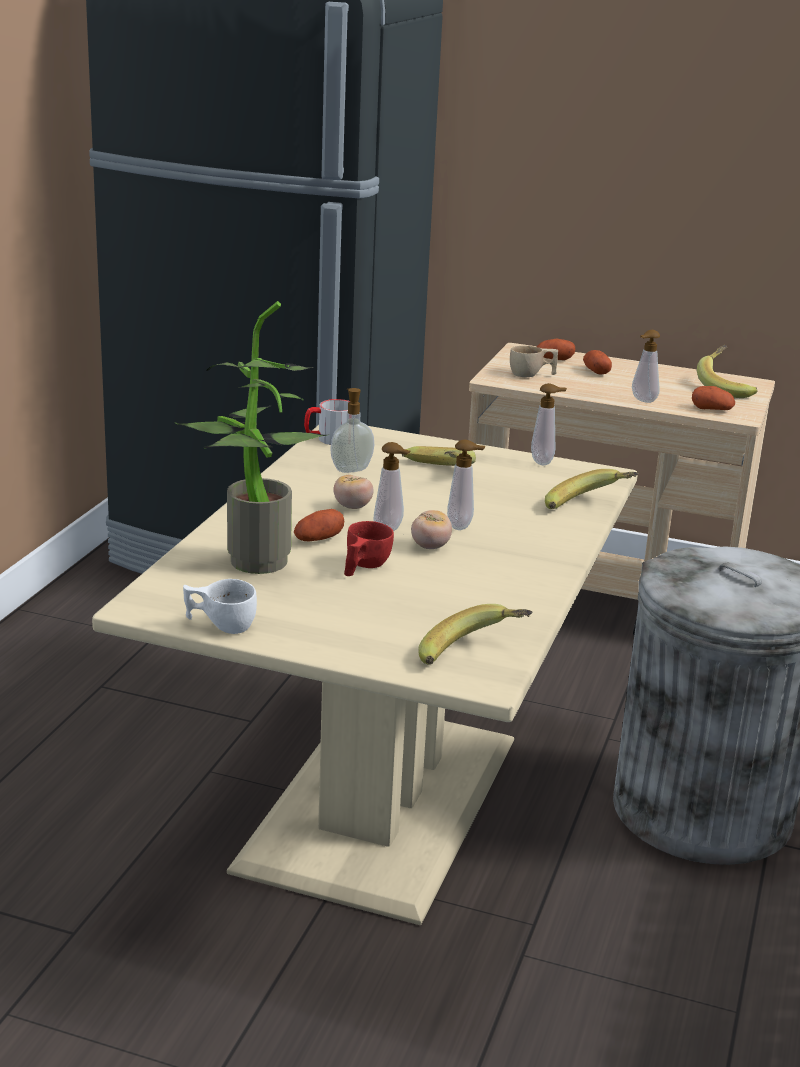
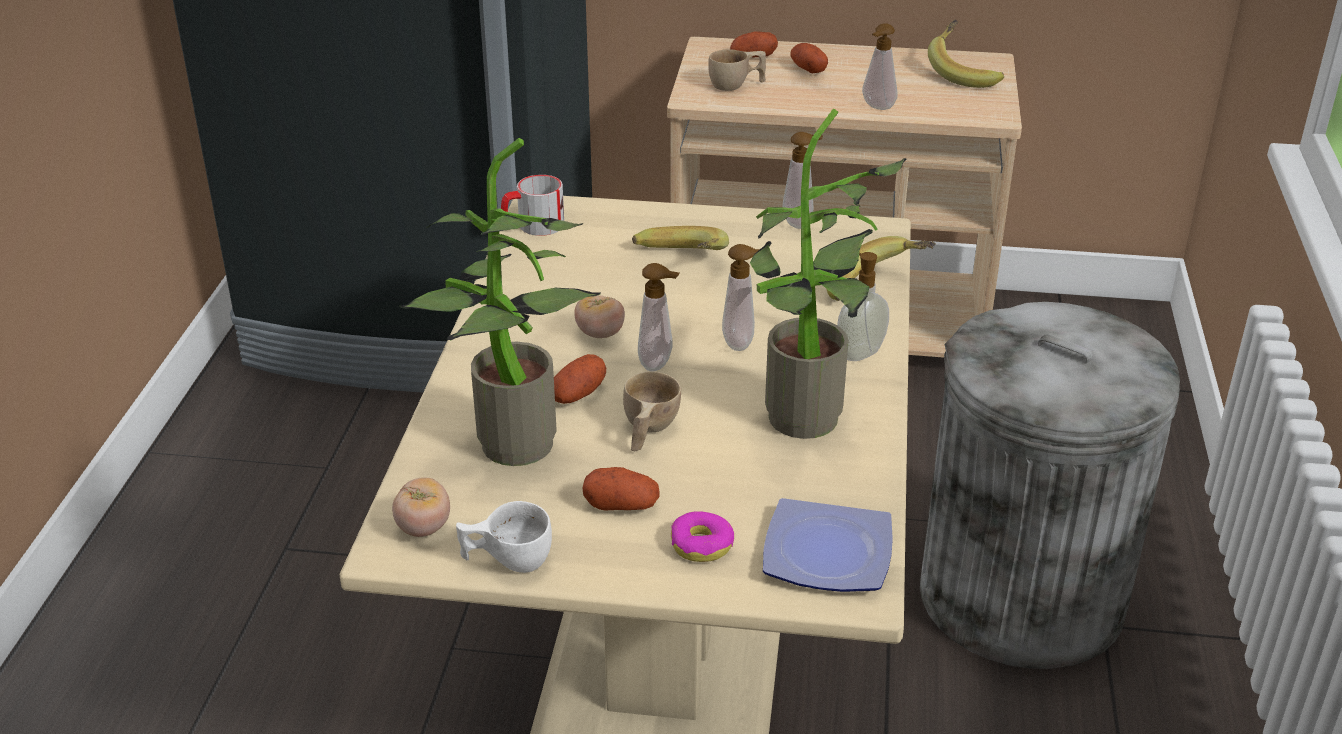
camera: 10 degrees left, 10 degrees up
(351, 469) = (576, 271): soap dispenser -> soap dispenser (859, 352)
(363, 567) = (647, 431): red cup -> beige cup
(375, 637) = (702, 545): none -> donut
(430, 546) = (715, 383): tomato -> tomato (423, 528)
(473, 657) = (829, 555): banana -> plate
(493, 580) = (808, 424): none -> potted plant
(711, 409) = (959, 109): potato -> potato (621, 505)

